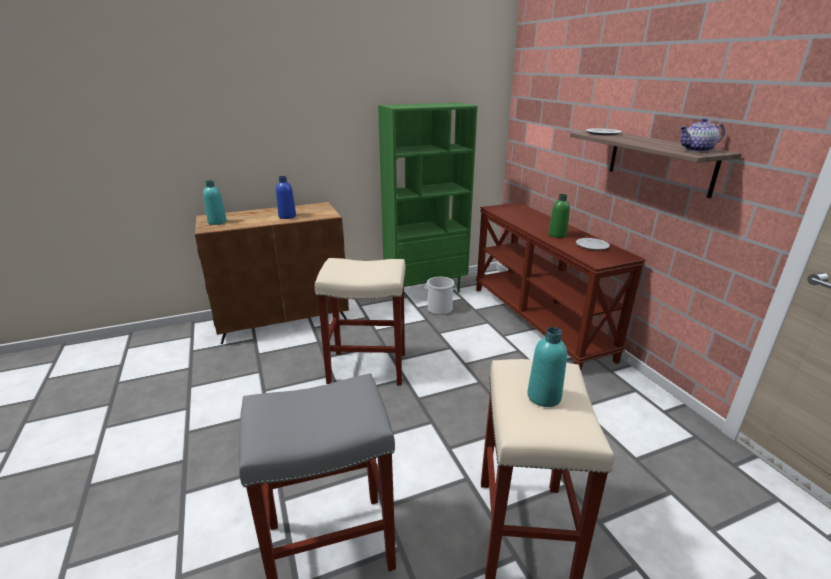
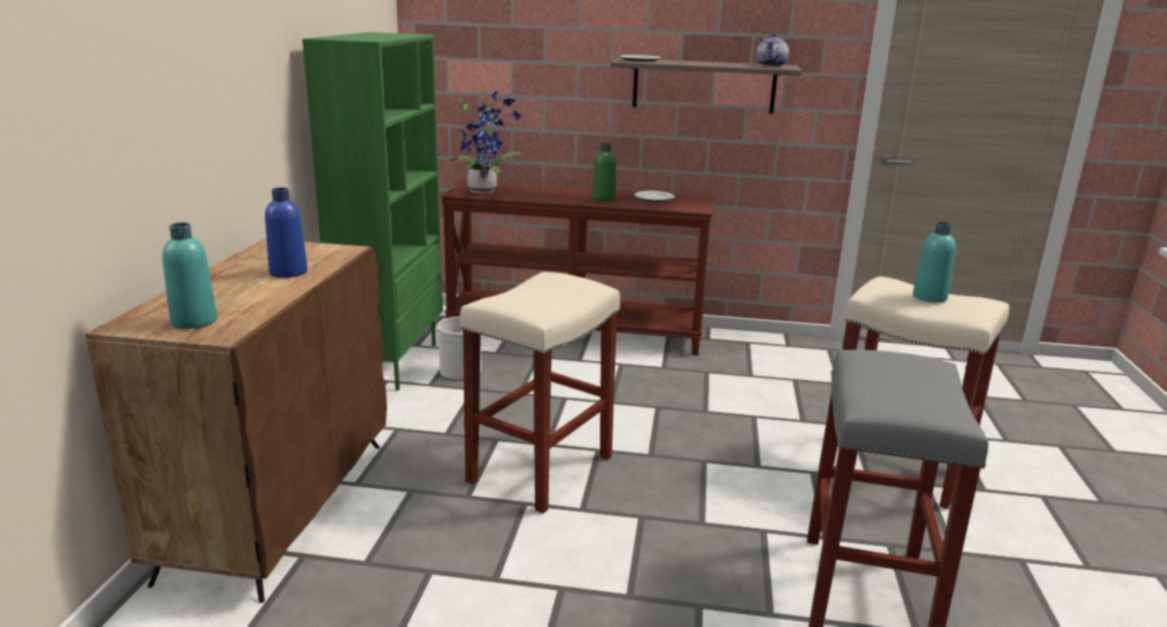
camera: 60 degrees left, 5 degrees down
(509, 210) = (485, 191): none -> potted plant

